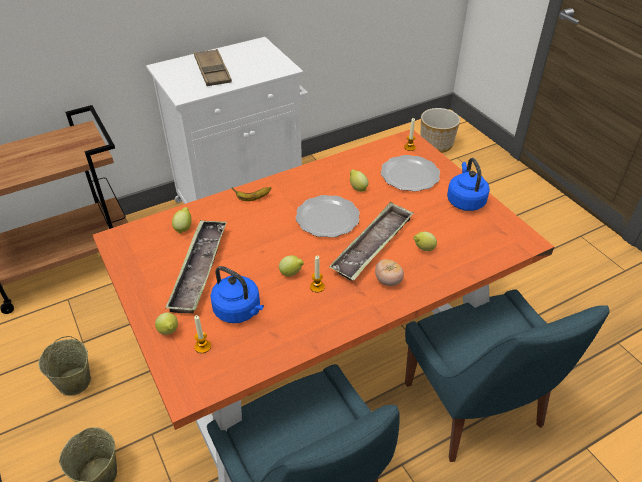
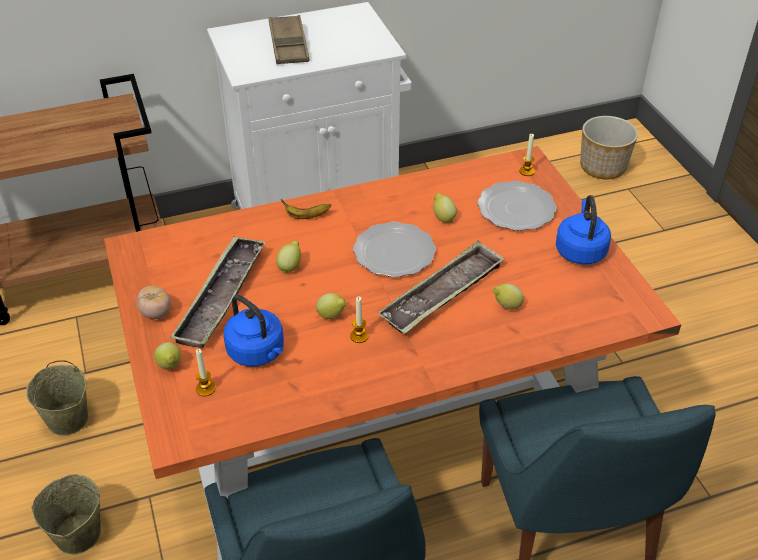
camera: 10 degrees right, 0 degrees up
(184, 228) = (214, 243): lemon -> lemon (290, 267)
(388, 281) = (450, 340): tomato -> tomato (156, 313)

